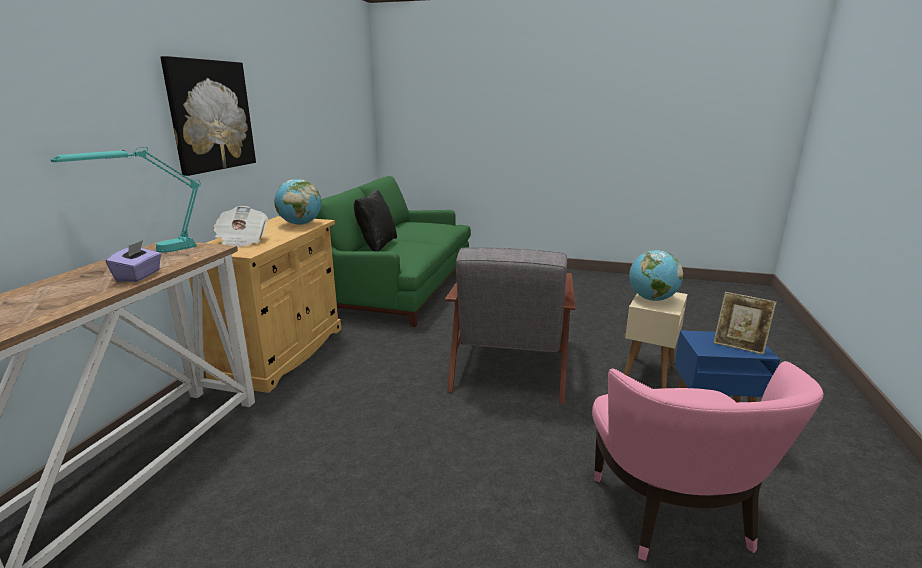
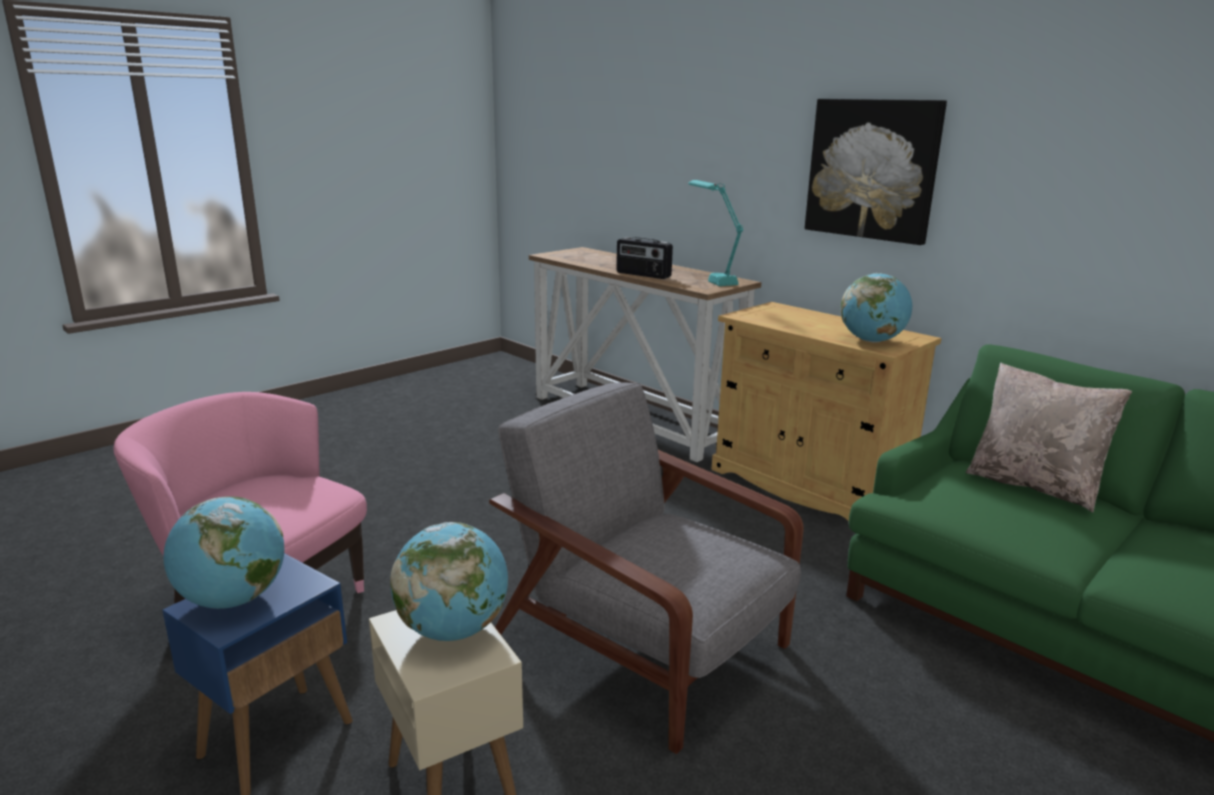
camera: 120 degrees right, 0 degrees up
(139, 276) = (643, 275): purple tissue box -> radio
(241, 241) = (792, 316): newspaper -> none
(377, 245) = (1033, 485): black pillow -> beige pillow
(739, 346) = (233, 600): picture frame -> globe

